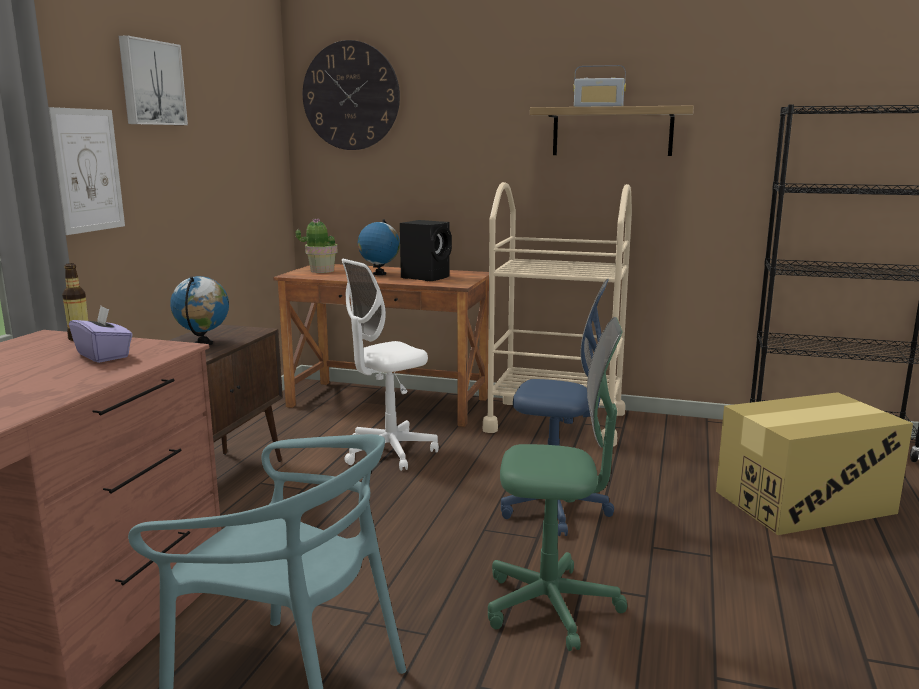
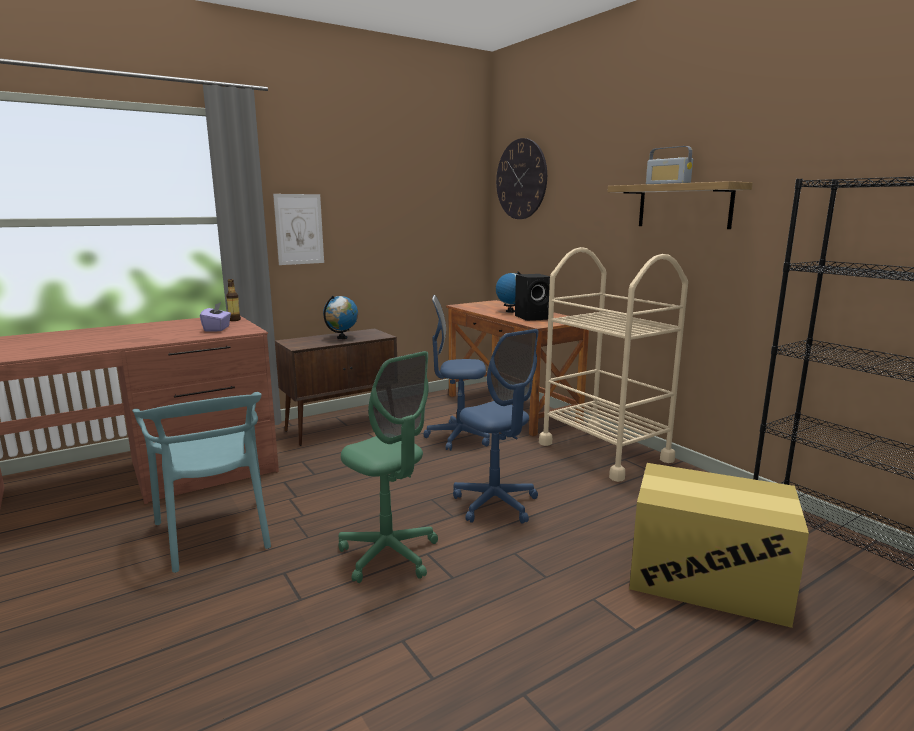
camera: 40 degrees right, 0 degrees up
(151, 83) = (355, 177): picture -> none
(321, 271) = (483, 305): potted plant -> none
(389, 452) = (459, 437): white office chair -> blue office chair

